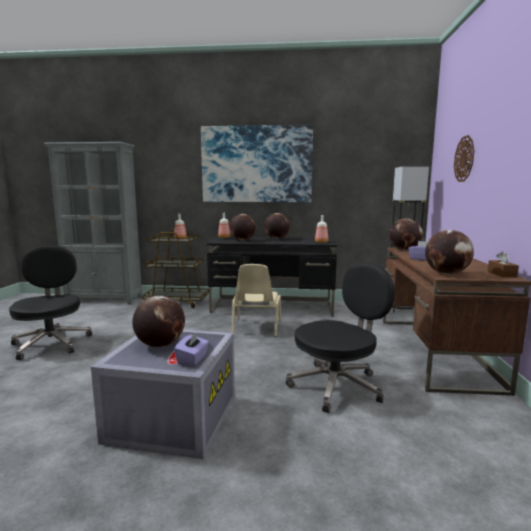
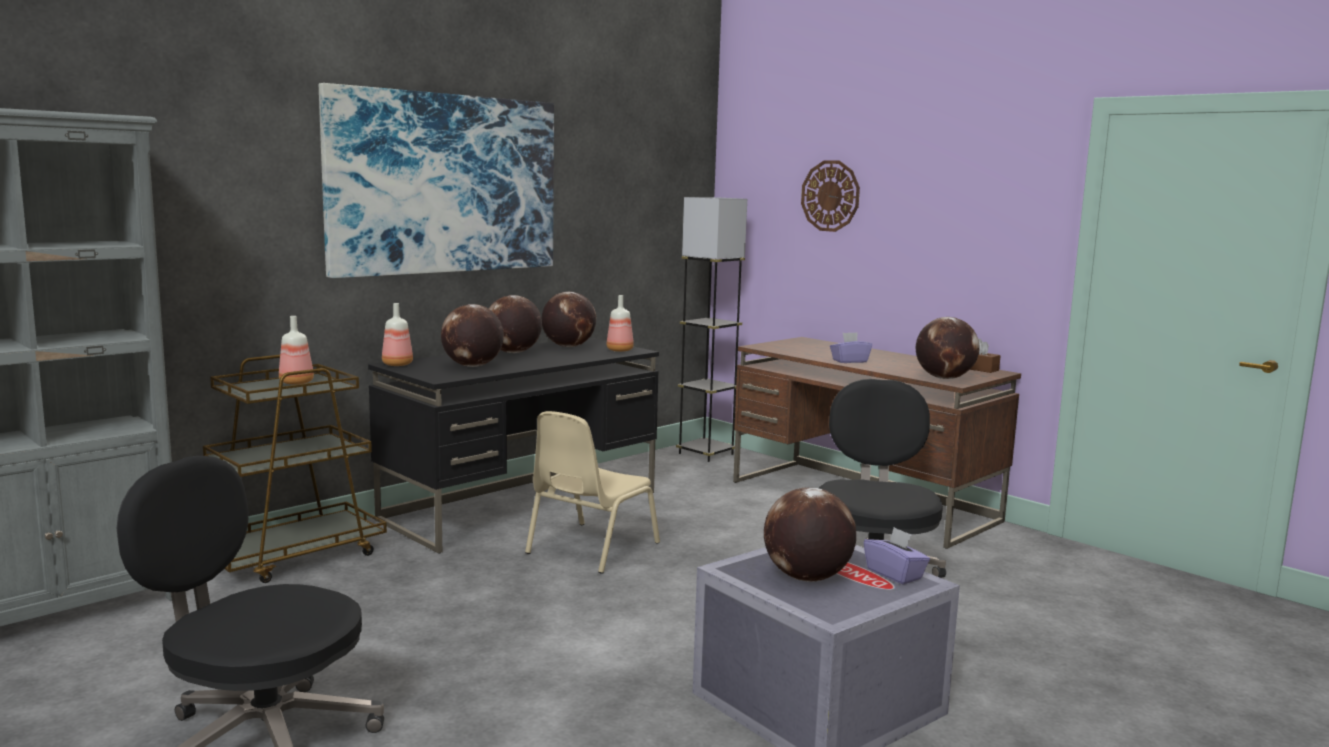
camera: 50 degrees left, 0 degrees up
(256, 328) = (590, 548): beige chair -> beige chair turned 75 degrees clockwise
(404, 250) = (775, 348): globe -> globe (568, 346)

